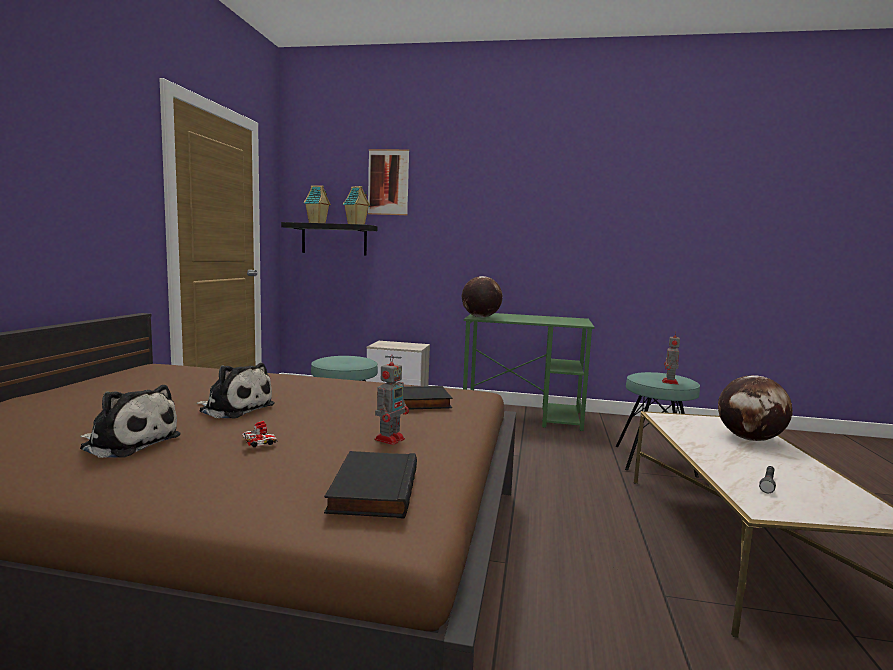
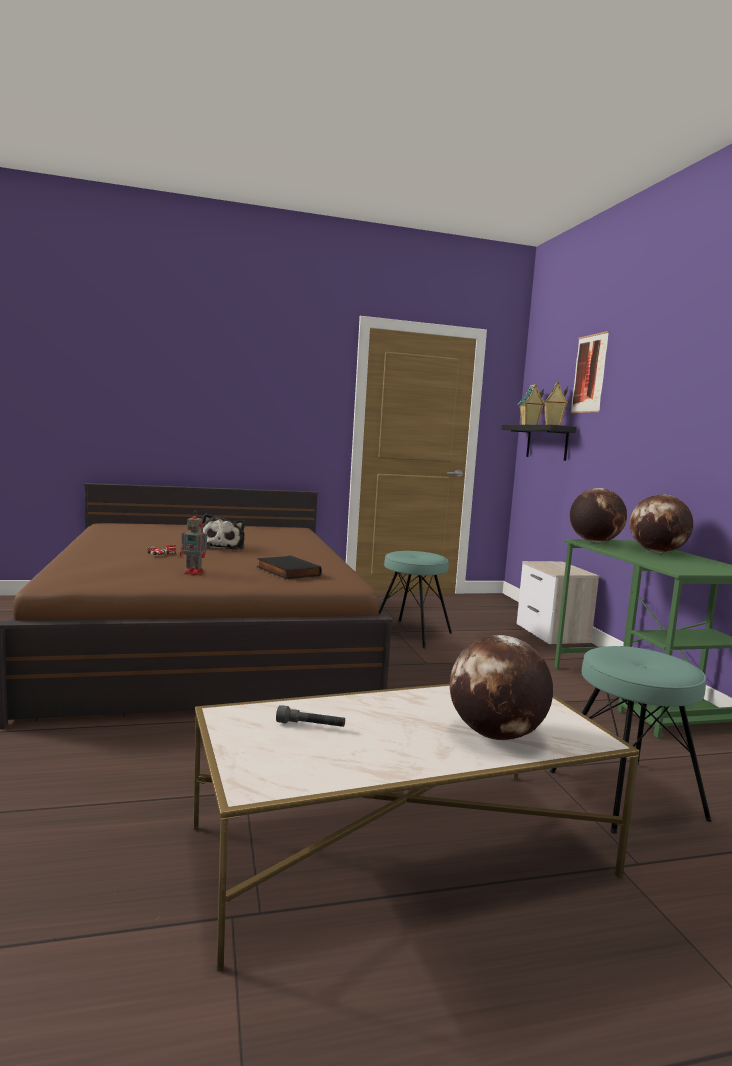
camera: 65 degrees right, 0 degrees up
(128, 442) = (148, 542): plush toy -> none
(371, 489) = (100, 573): black book -> none
(521, 317) = (657, 552): none -> globe
(670, 382) = (617, 663): toy robot -> none

